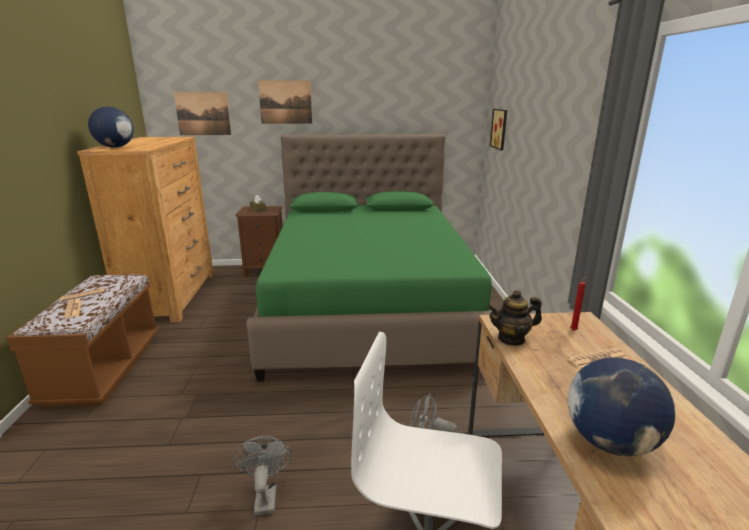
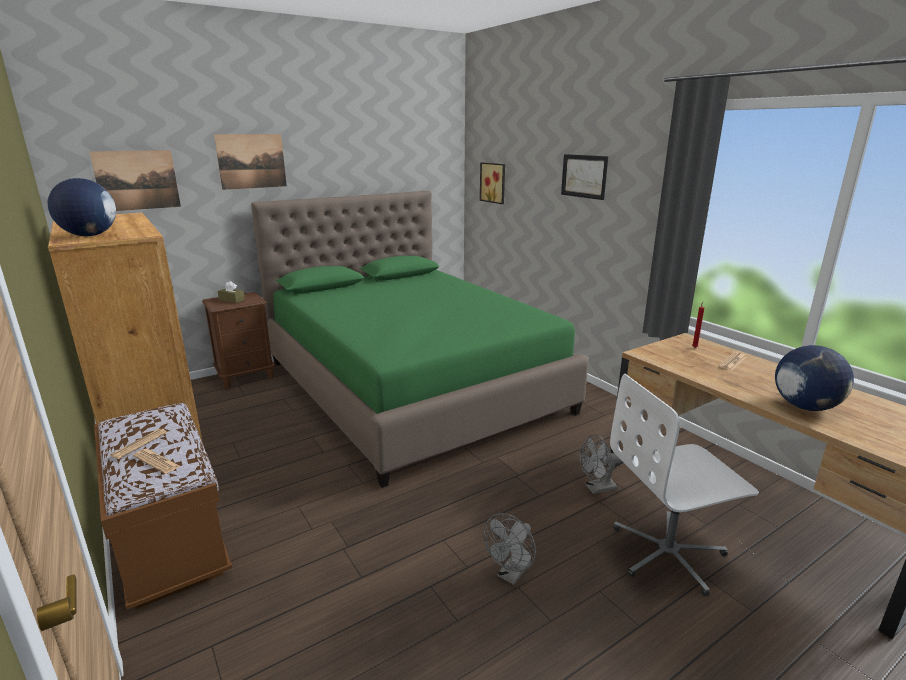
camera: 30 degrees left, 0 degrees up
(265, 496) = (511, 575): grey fan -> grey fan turned 105 degrees counterclockwise
(511, 339) = (668, 363): teapot -> none
(553, 122) = (584, 176): none -> picture

